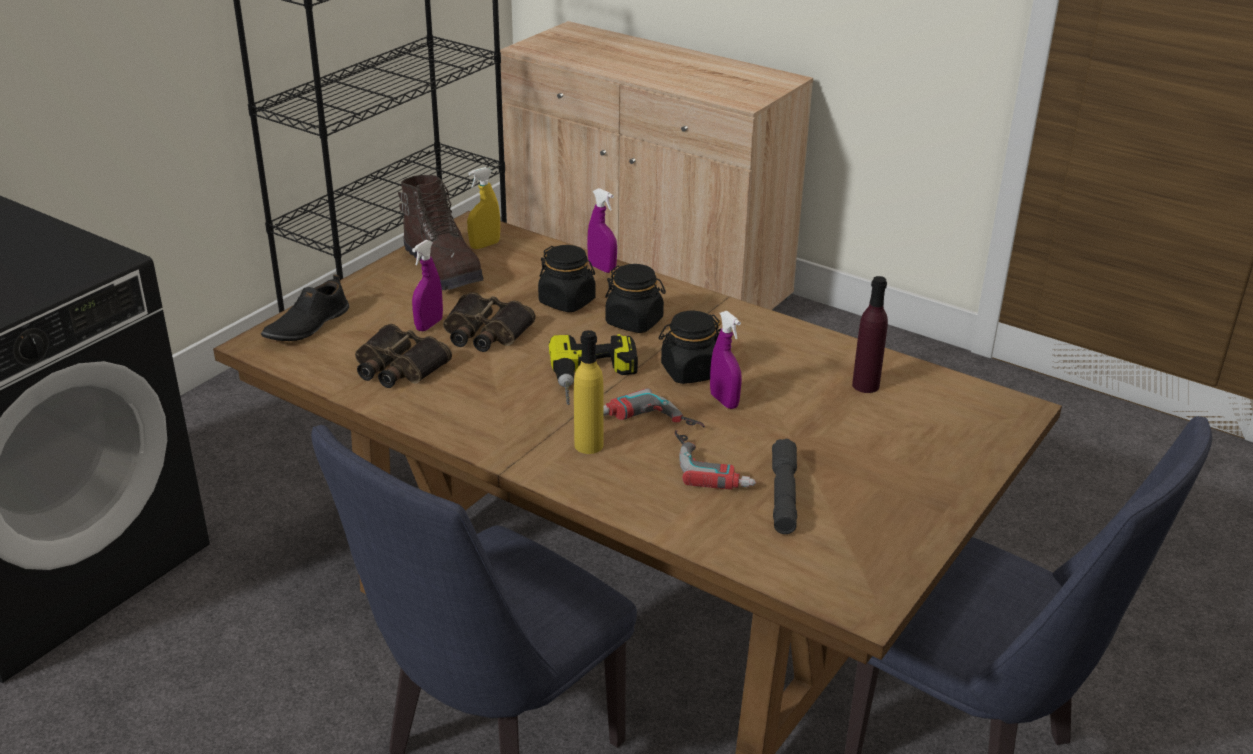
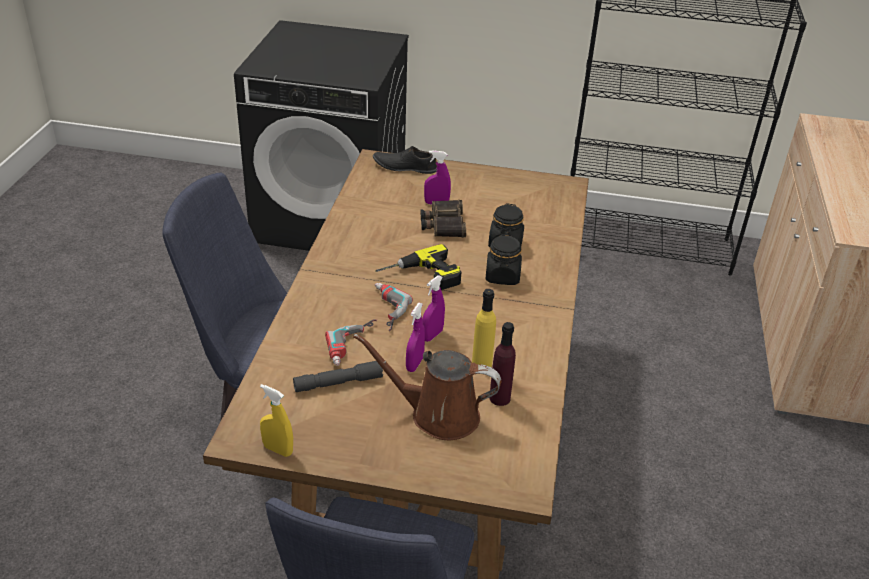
camera: 65 degrees right, 5 degrees up
(397, 367) = (384, 206): binoculars -> none
(444, 269) = (505, 190): brown boot -> none
(484, 245) = (548, 196): yellow spray bottle -> yellow spray bottle (278, 449)
(588, 445) = (347, 292): yellow bottle -> yellow bottle (481, 363)
(602, 268) = (561, 247): purple spray bottle -> purple spray bottle (414, 364)
(690, 372) = (458, 313): black jar -> none
(877, 434) = (438, 415): none -> brown watering can

